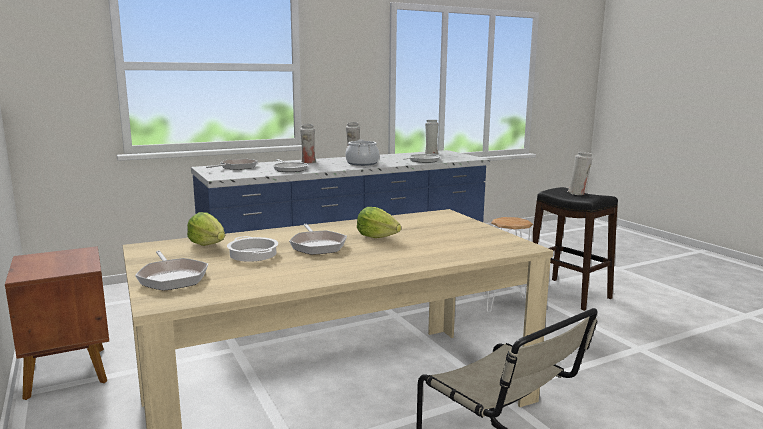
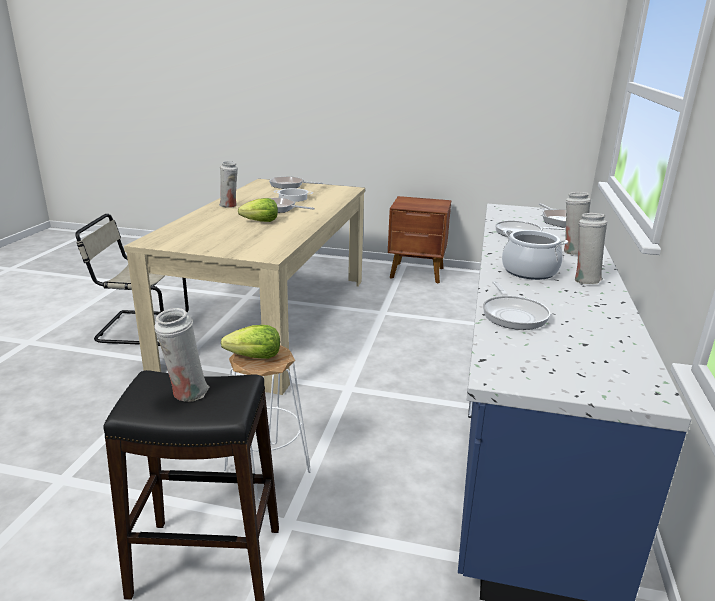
camera: 130 degrees right, 10 degrees up
(208, 244) = (330, 196): lettuce -> lettuce (255, 357)
(431, 154) = (611, 360): white vase -> white vase (229, 206)

